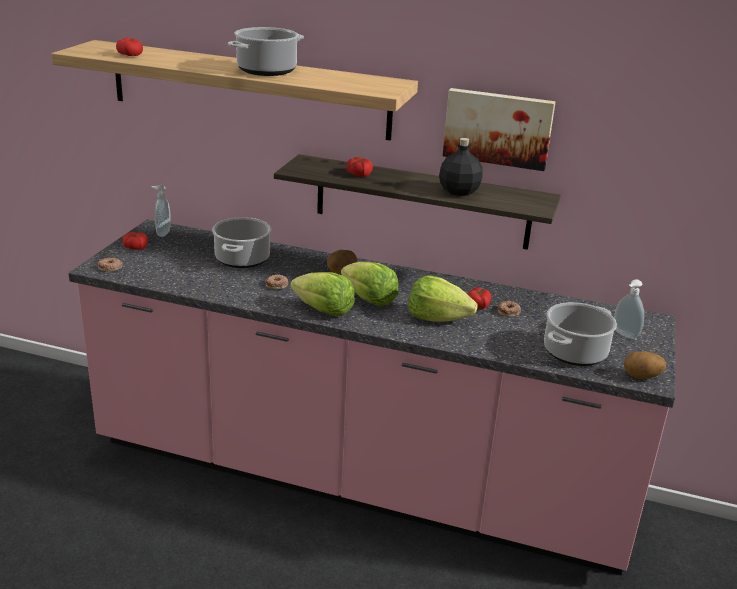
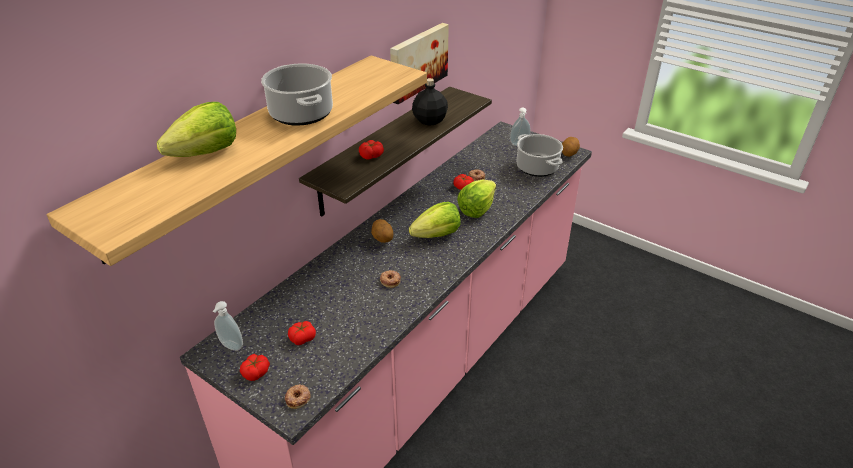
camera: 70 degrees left, 10 degrees up
(130, 54) = (168, 189): tomato -> tomato (302, 338)
(242, 259) = (327, 294): cooking pot -> none
(323, 310) = (447, 262): lettuce -> lettuce (206, 153)

